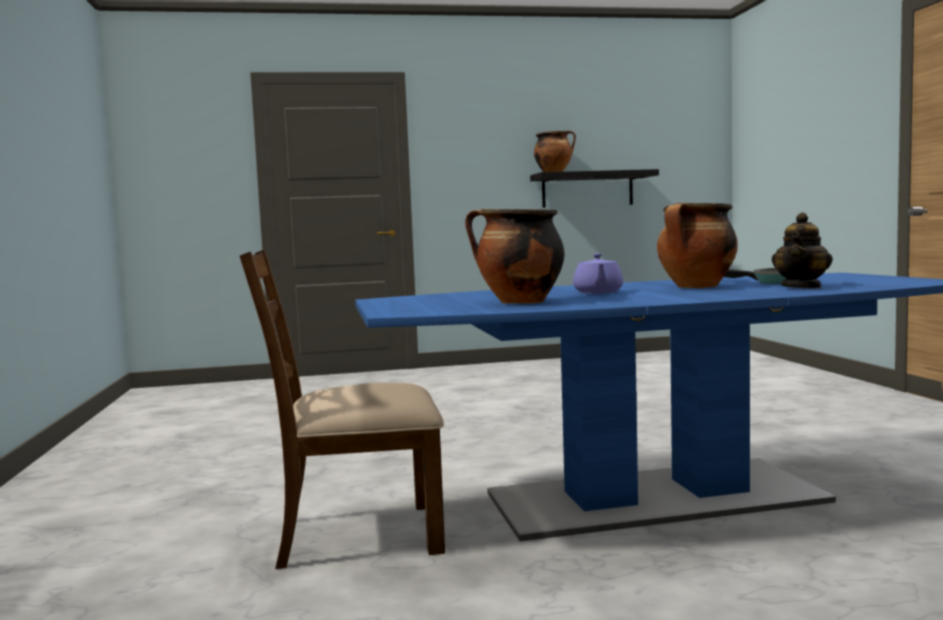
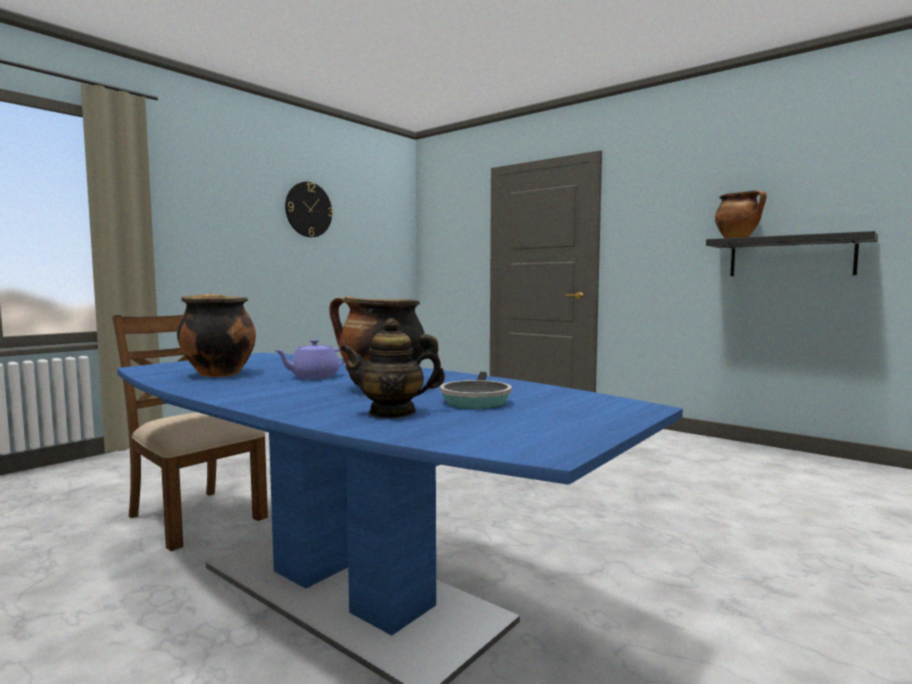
camera: 50 degrees right, 0 degrees up
(34, 102) = (308, 209): none -> wall clock

